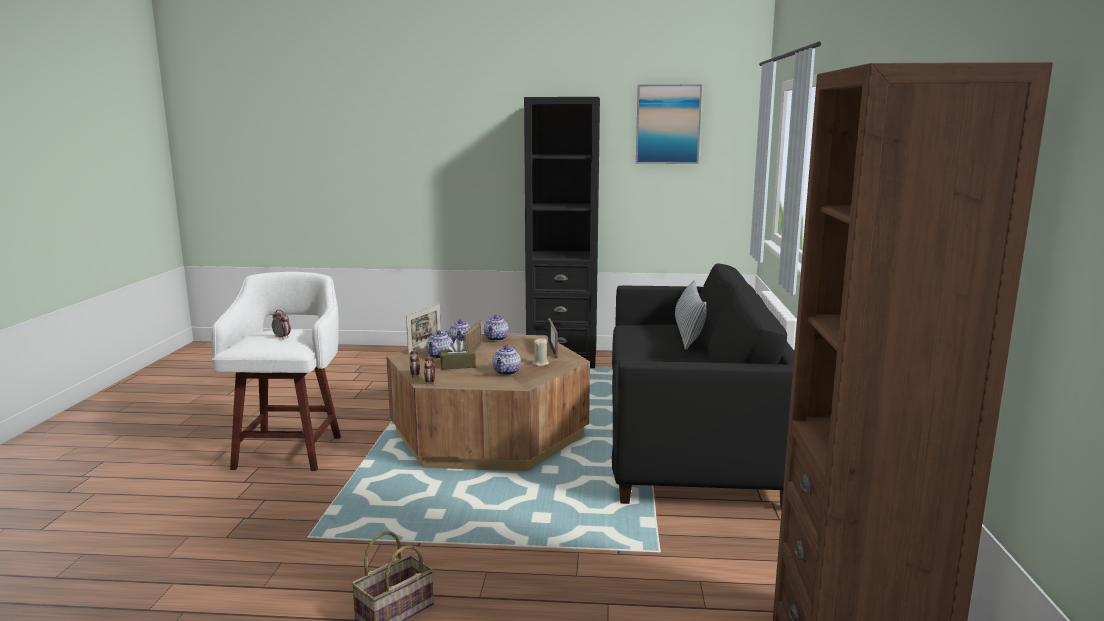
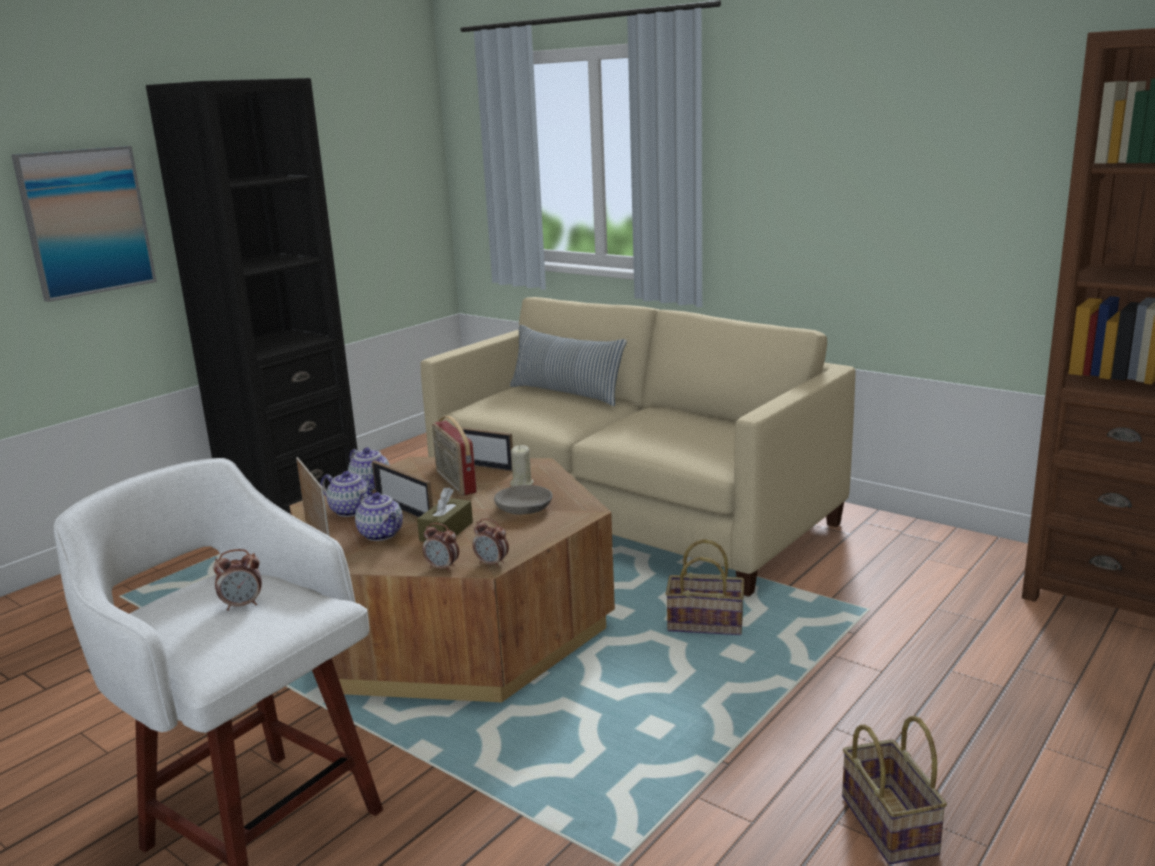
camera: 55 degrees left, 5 degrees up
(506, 372) = (524, 509): teapot -> grey bowl
(522, 351) = (455, 482): none -> radio
(569, 500) = (707, 624): none -> basket
(668, 124) = (340, 119): picture -> picture (86, 221)
(688, 437) = (631, 513): black sofa -> beige sofa

